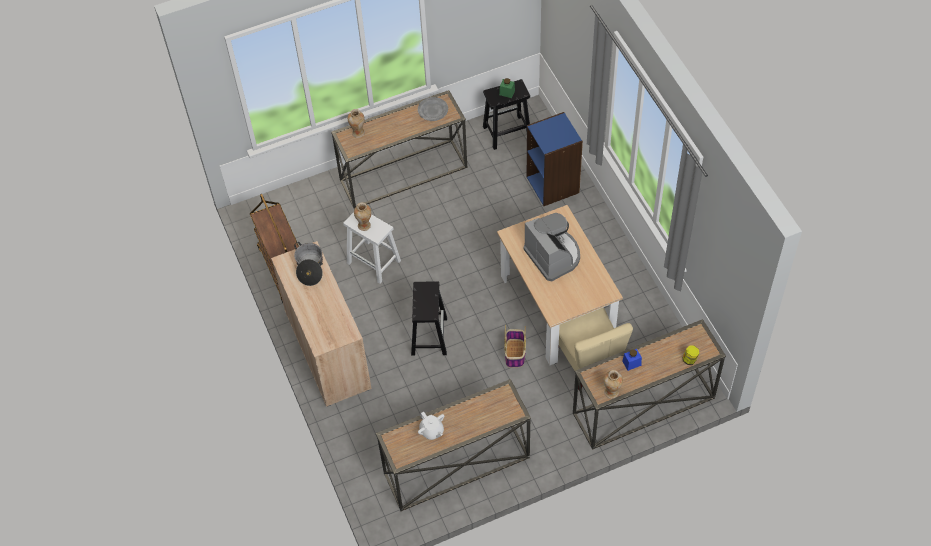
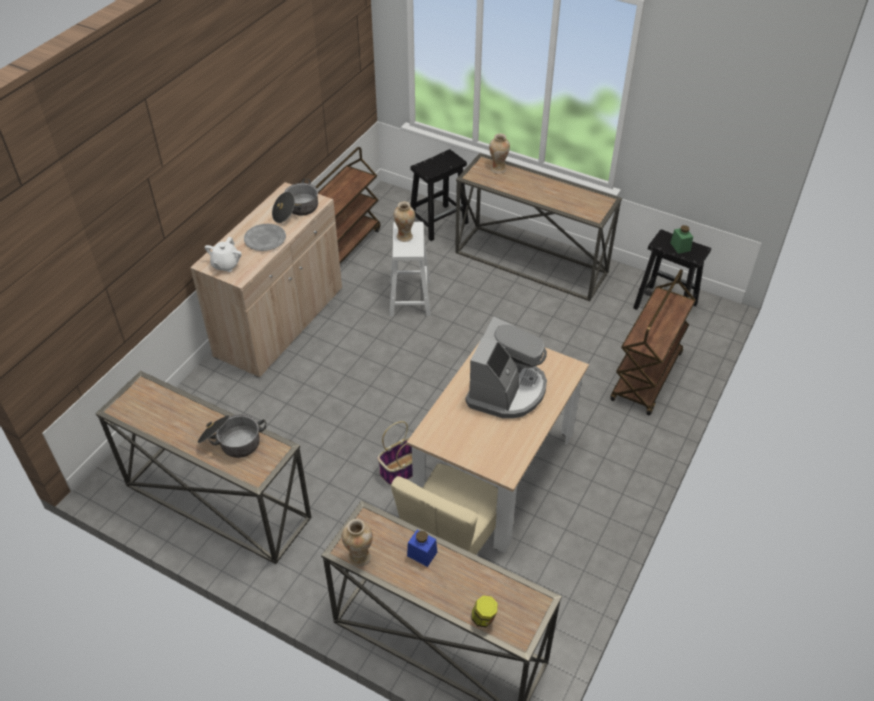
camera: 50 degrees right, 10 degrees down
(429, 335) = (362, 386): black stool -> black stool (439, 222)
(431, 431) = (175, 414): white teapot -> white teapot (226, 265)
(432, 110) = (583, 200): grey plate -> grey plate (265, 239)
(479, 411) = (232, 442): none -> cooking pot
(553, 184) = (647, 378): blue bookcase -> brown cart

